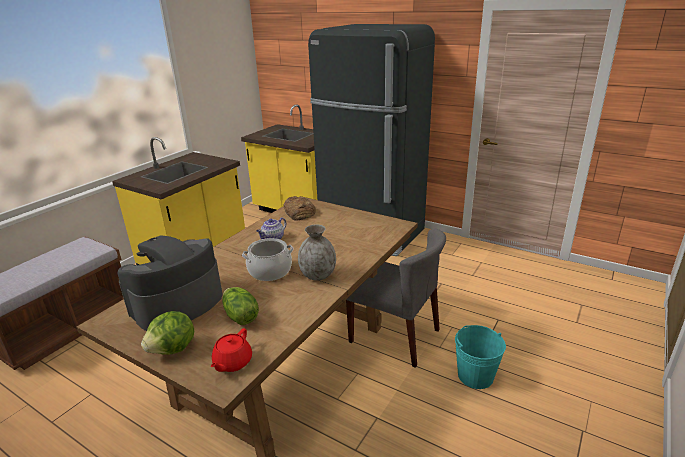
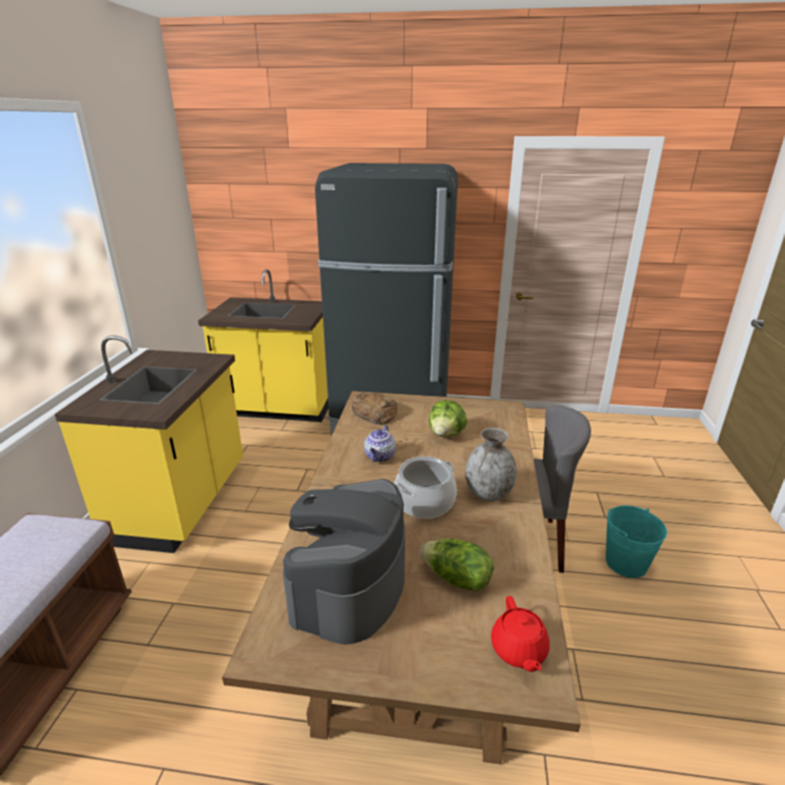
camera: 25 degrees left, 0 degrees up
(173, 349) = (419, 659): lettuce -> lettuce (446, 434)

